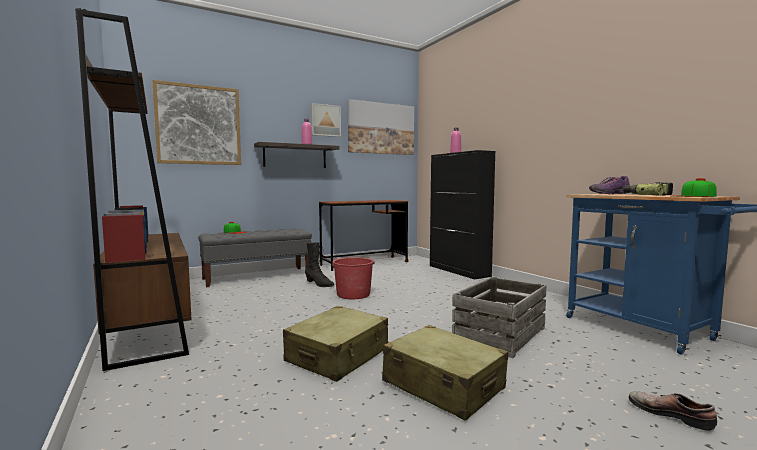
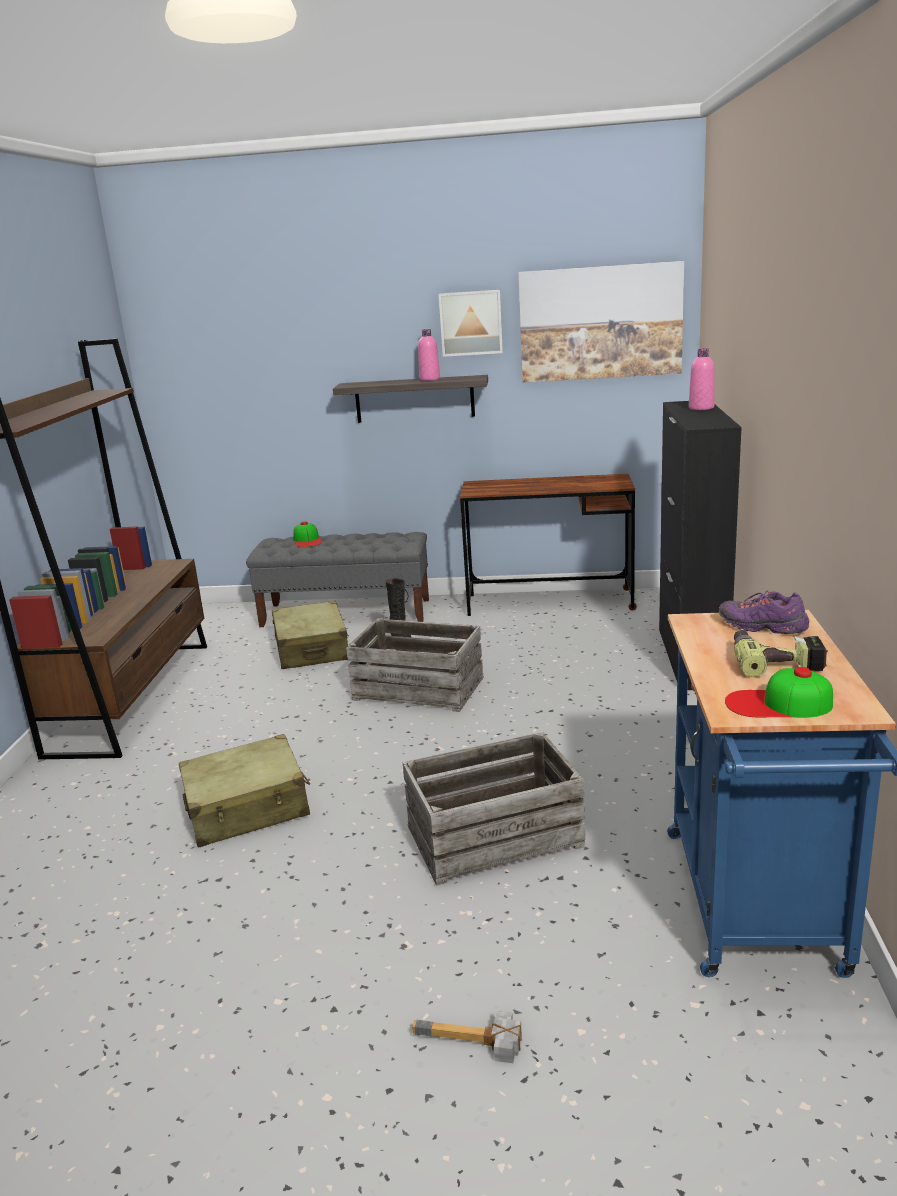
camera: 35 degrees right, 15 degrees up
(199, 125) = (250, 362): picture -> none
(353, 294) = (419, 688): red bucket -> crate
(443, 385) = (289, 895): beige suitcase -> beige suitcase (311, 649)
(670, 414) = (470, 1045): shoe -> hammer

